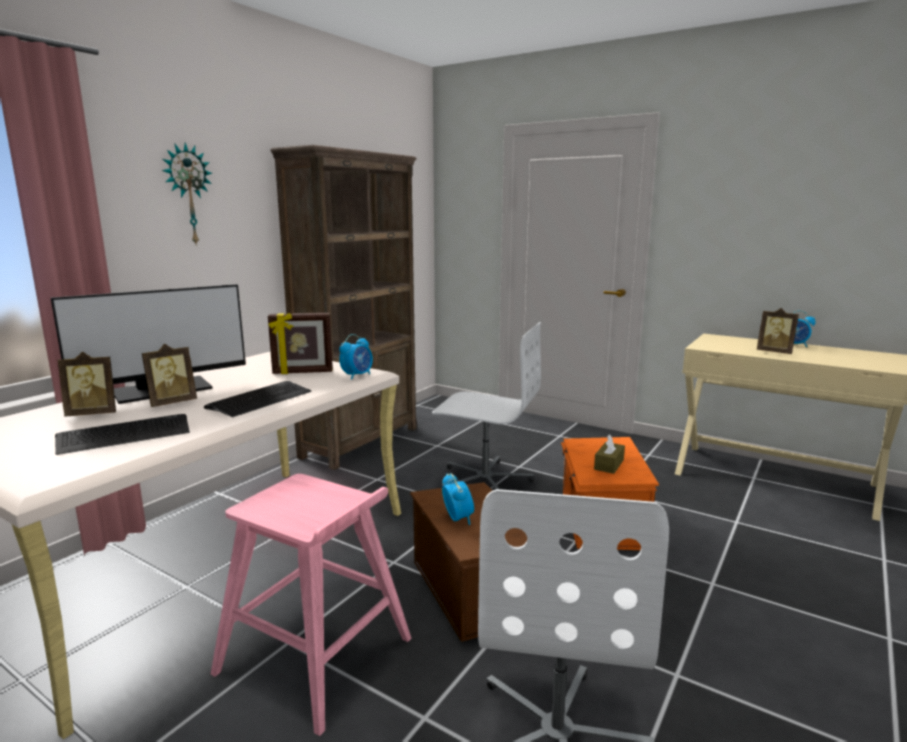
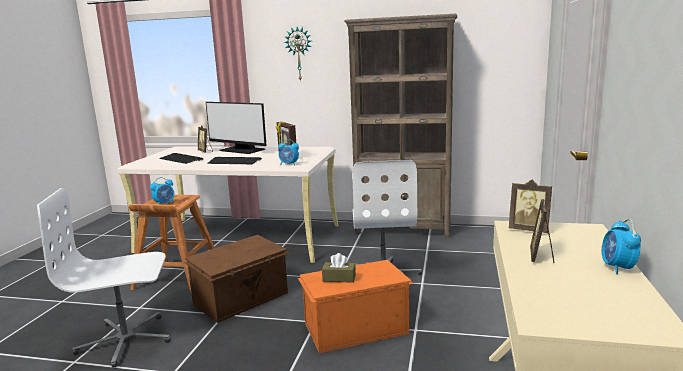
camera: 70 degrees right, 0 degrees up
(172, 403) = (224, 154): picture frame -> picture frame (529, 230)
(316, 656) = (177, 276): pink stool -> brown stool
(457, 518) = (229, 249): alarm clock -> alarm clock (165, 204)

